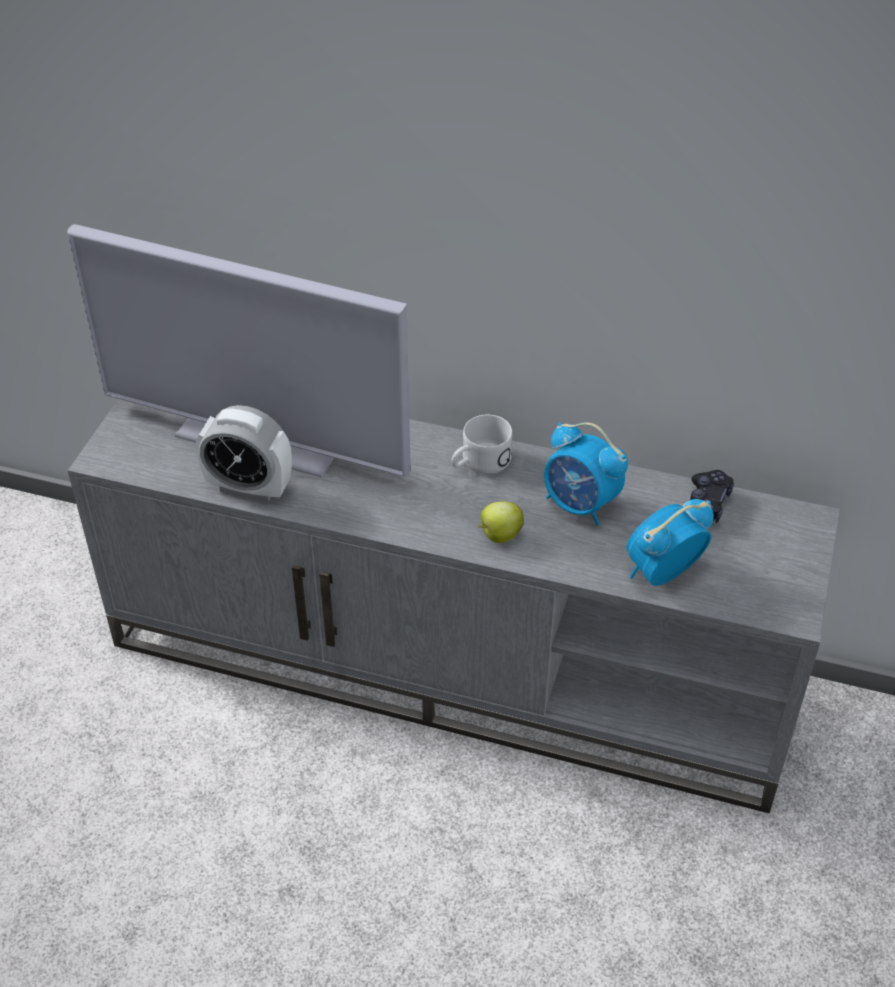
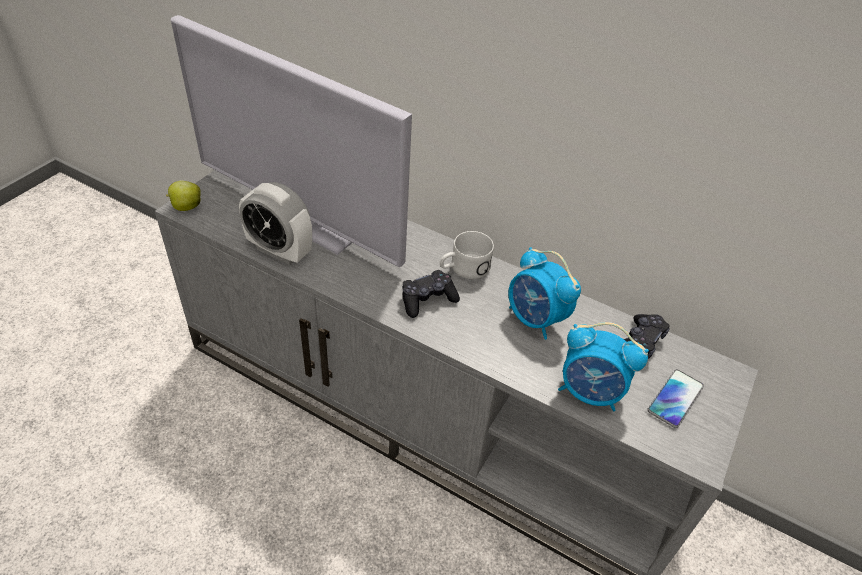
camera: 10 degrees right, 0 degrees up
(449, 509) = (427, 300): none -> black game controller
(499, 536) = (461, 330): apple -> apple (186, 207)
(662, 573) = (590, 392): alarm clock -> alarm clock turned 135 degrees counterclockwise
(755, 559) = (675, 399): none -> phone

